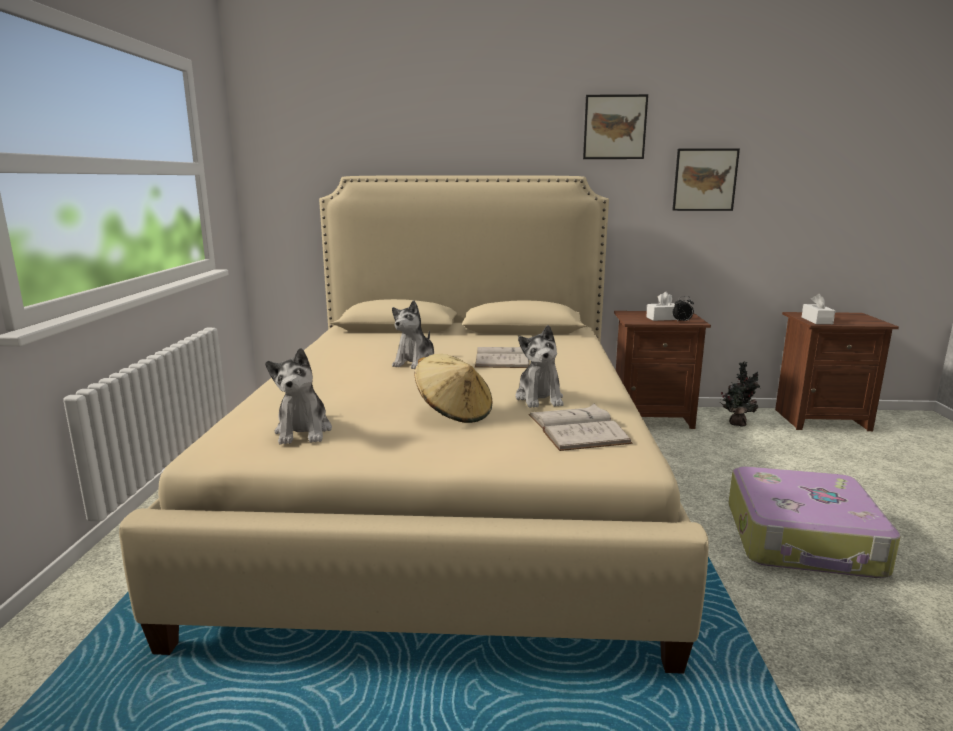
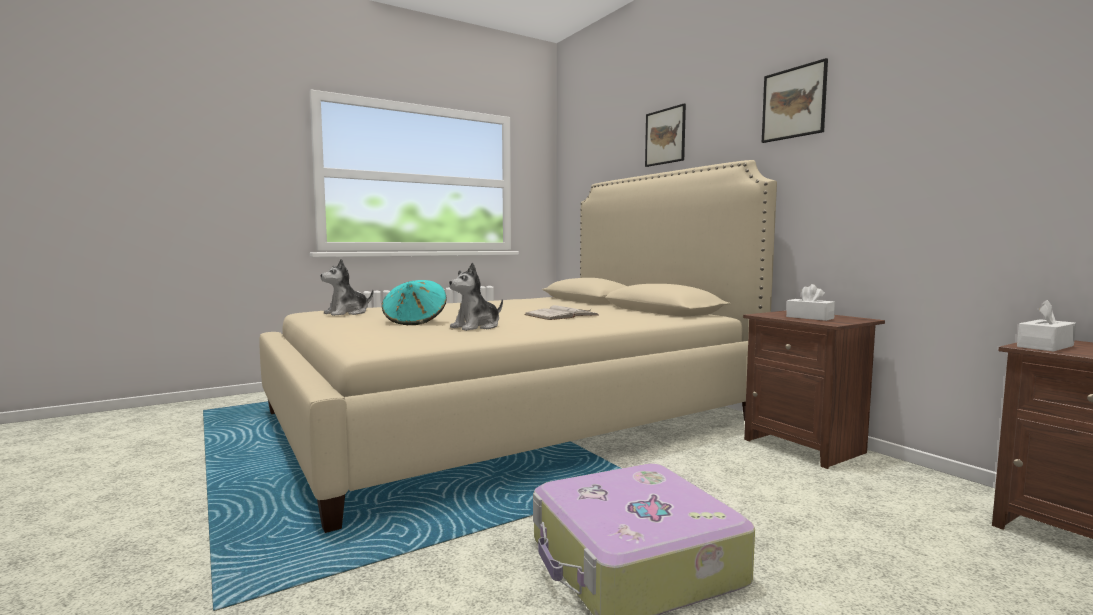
camera: 55 degrees right, 10 degrees down
(415, 362) = (507, 308): plush toy -> none
(454, 413) = (415, 321): beige hat -> turquoise hat
(577, 428) = (419, 336): white book -> none
(682, 321) = (815, 321): alarm clock -> none
(705, 180) = (902, 145): picture -> picture (665, 136)
(737, 423) = (907, 487): potted plant -> none

